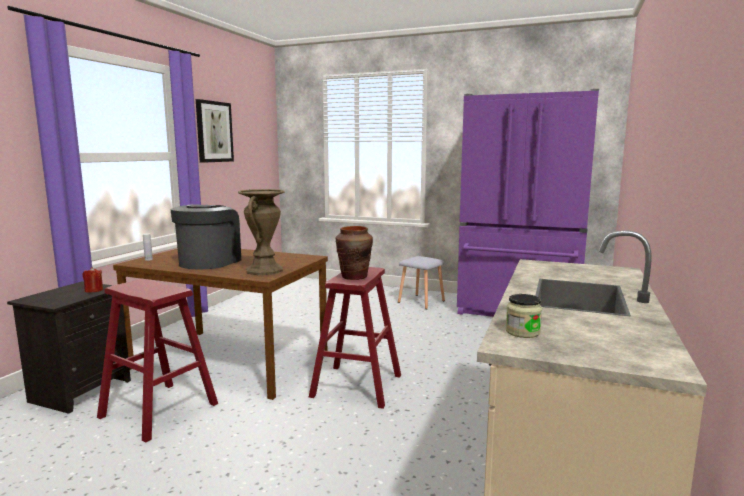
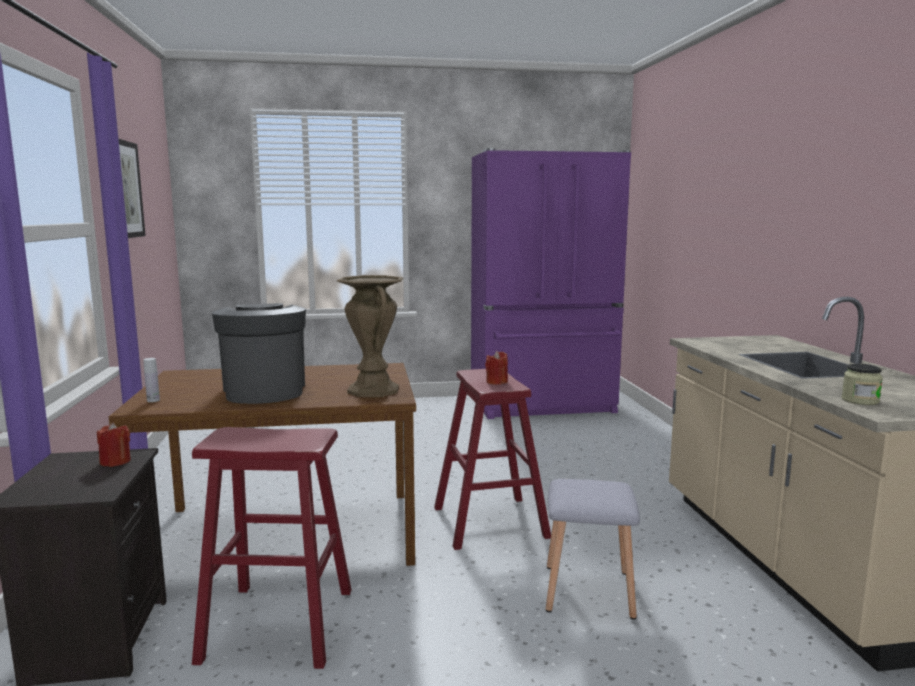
camera: 30 degrees left, 0 degrees up
(354, 277) = (496, 382): brown vase -> red candle
(421, 302) = (428, 412): grey stool -> grey stool (589, 592)

